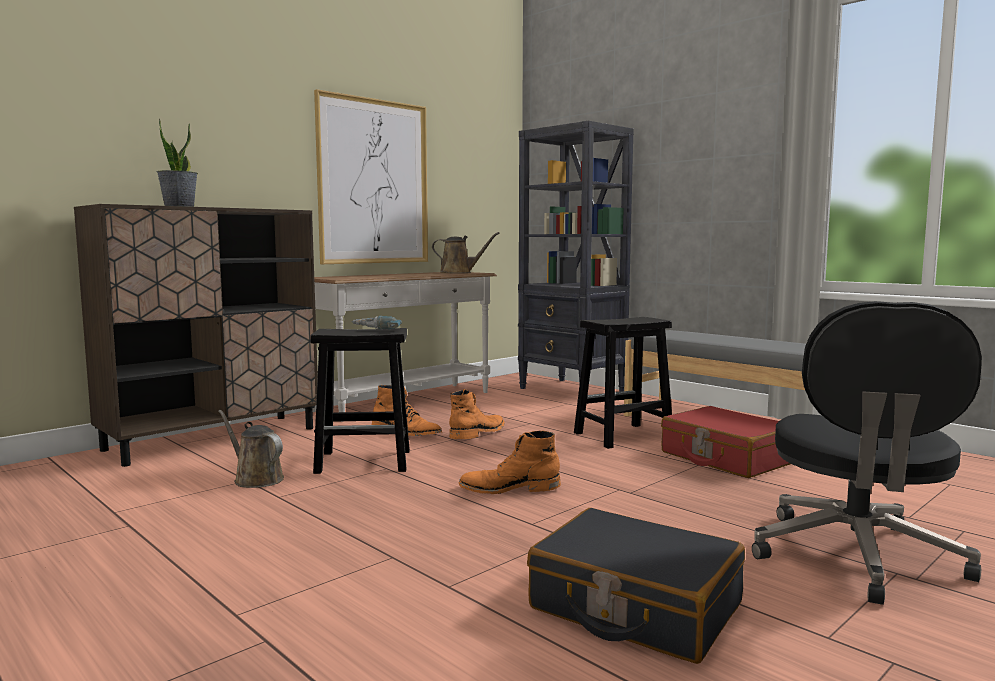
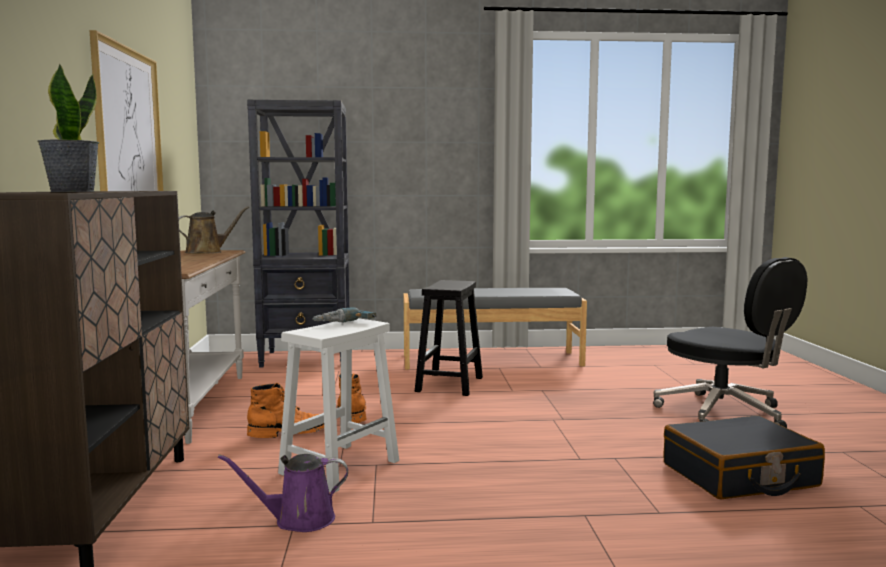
camera: 50 degrees left, 0 degrees up
(255, 479) = (298, 520): brown watering can -> purple watering can
(365, 461) = (341, 466): black stool -> white stool
(509, 488) = (500, 443): orange boot -> none
(726, 458) = (541, 381): red suitcase -> none

